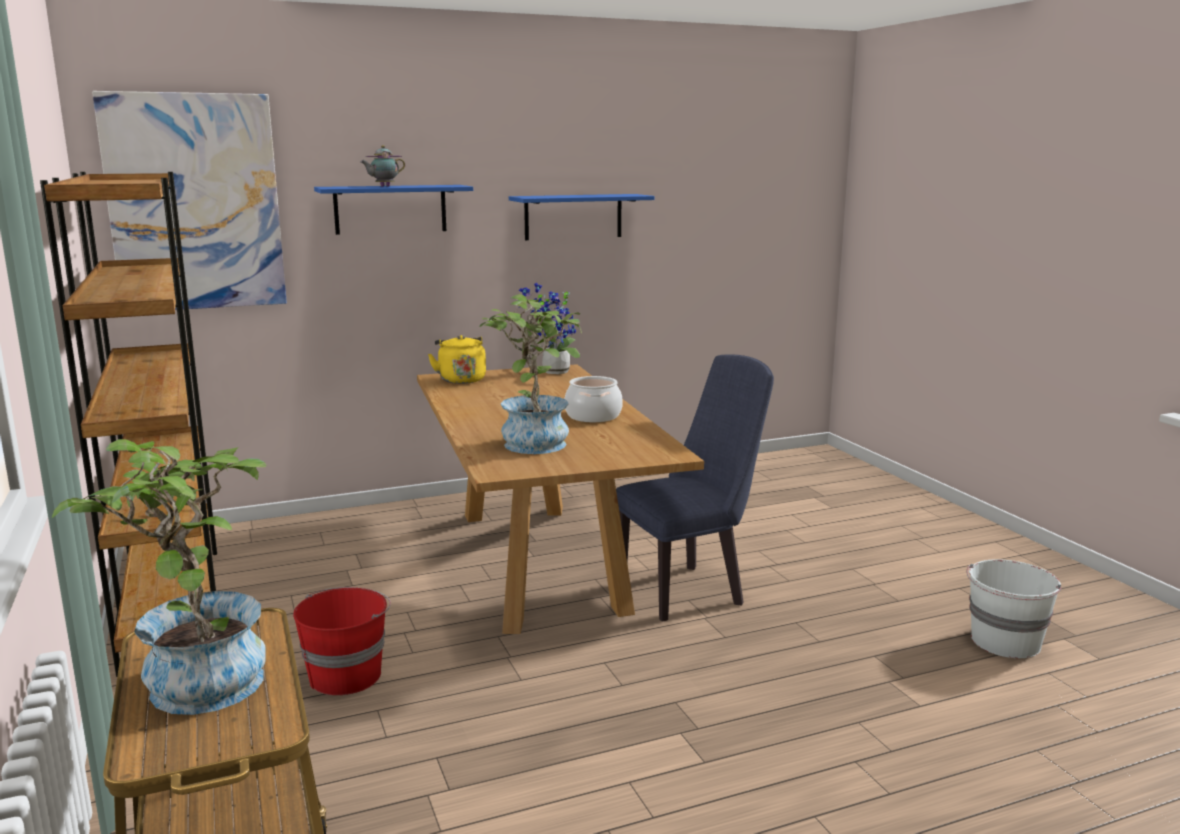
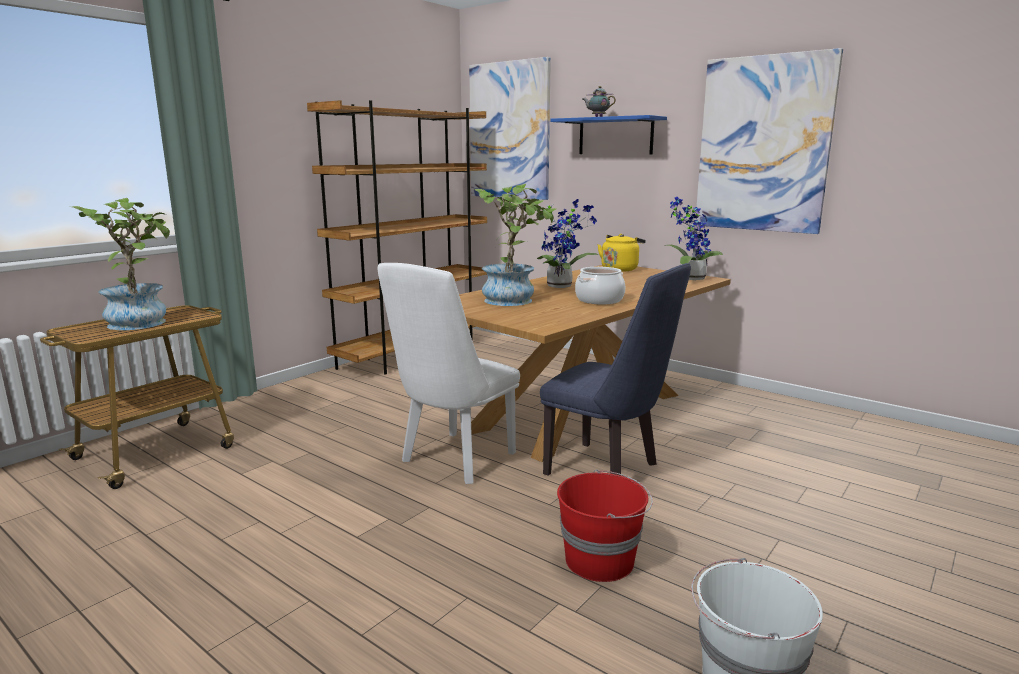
camera: 60 degrees right, 0 degrees up
(346, 675) = (376, 408): red bucket -> red bucket (601, 560)
(501, 413) = (562, 286): none -> potted plant
(573, 216) = (763, 145): blue shelf -> picture
(579, 661) = (453, 461): none -> white chair

